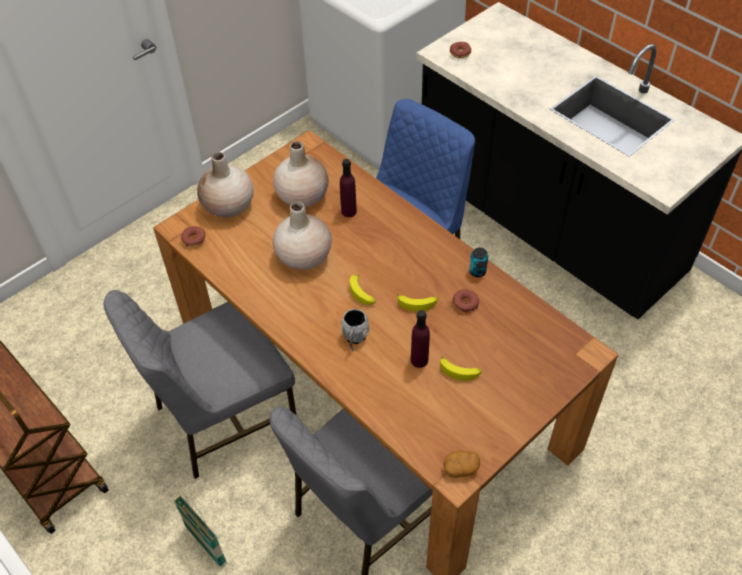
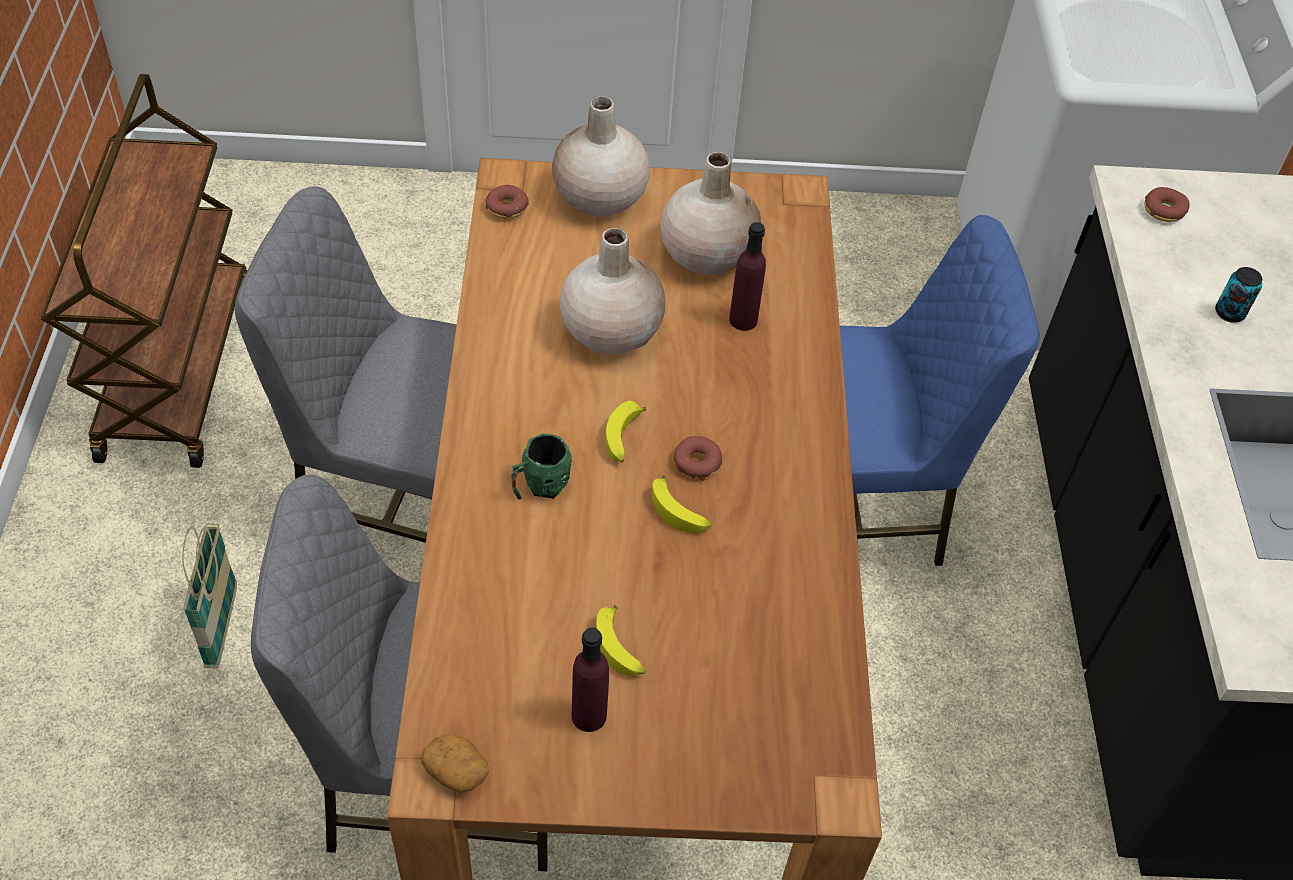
camera: 40 degrees right, 0 degrees up
(354, 339) = (540, 486): grey mug -> green mug
(419, 360) = (586, 586): purple bottle -> purple bottle (589, 716)
(465, 303) = (745, 567): donut -> donut (697, 462)
(477, 271) = (819, 540): can -> can (1229, 313)

